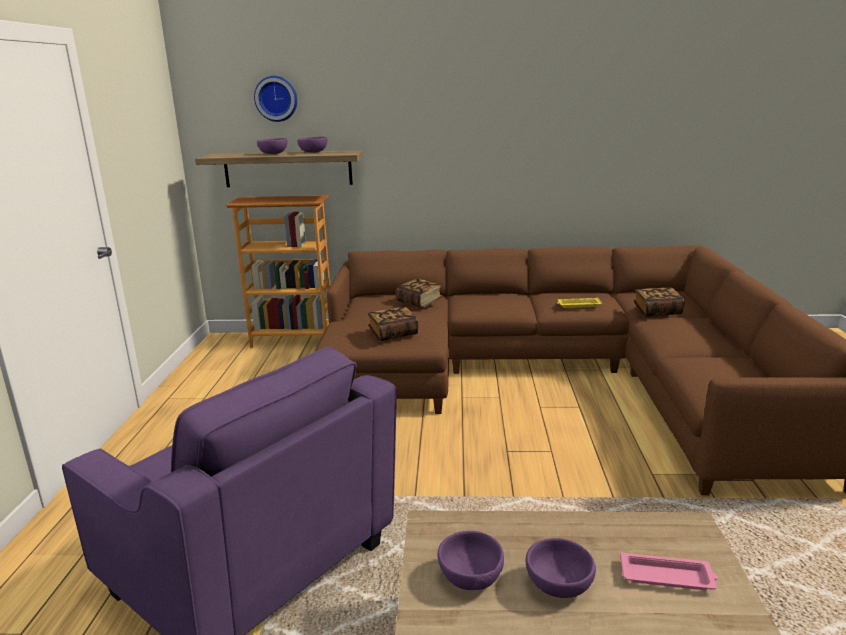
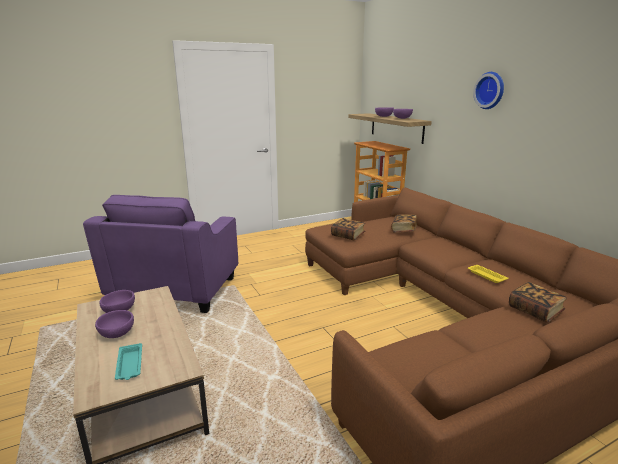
camera: 60 degrees right, 0 degrees up
(276, 98) = (398, 82): wall clock -> wall clock (490, 90)
(668, 577) = (129, 365): pink tray -> turquoise tray

